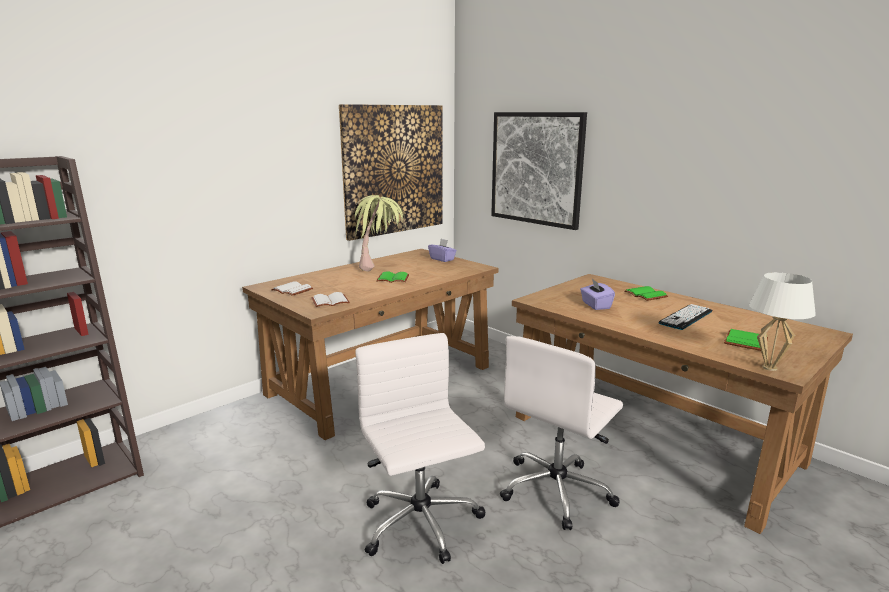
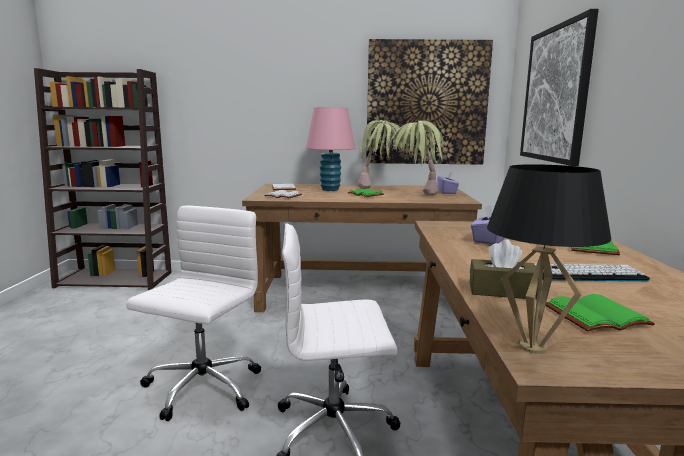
camera: 45 degrees right, 5 degrees down
(341, 279) = (330, 189): none -> pink table lamp
(436, 270) = (416, 196): none -> potted plant
(692, 342) = (502, 291): none -> brown tissue box
(770, 368) = (532, 347): white table lamp -> black table lamp

